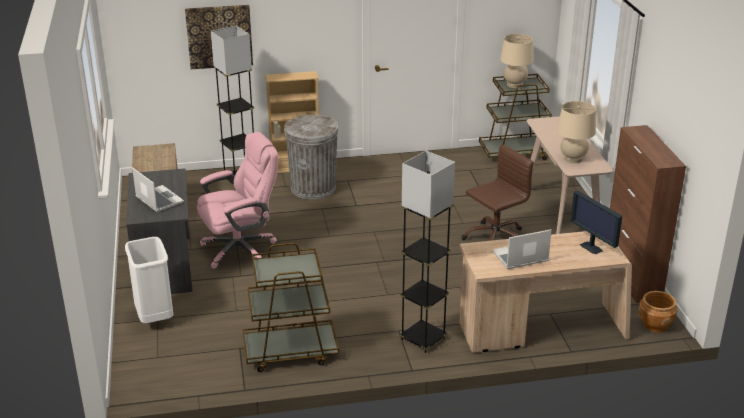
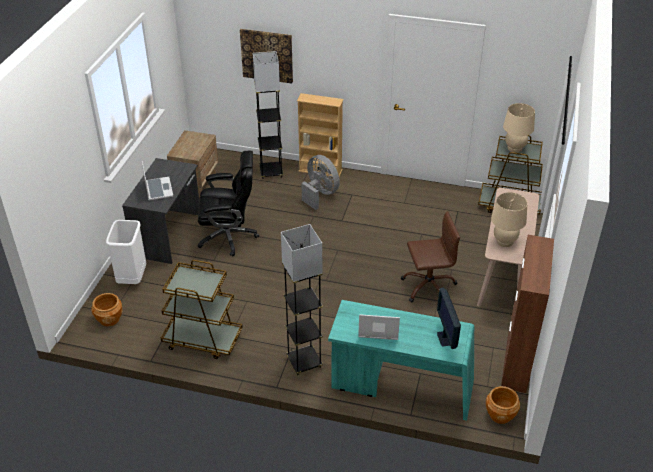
camera: 25 degrees right, 10 degrees up
(158, 364) = (109, 319): none -> brown planter
(240, 249) = (229, 236): pink office chair -> black office chair
(313, 188) = (320, 194): grey trash can -> grey fan
(541, 330) = (401, 386): beige desk -> turquoise desk

